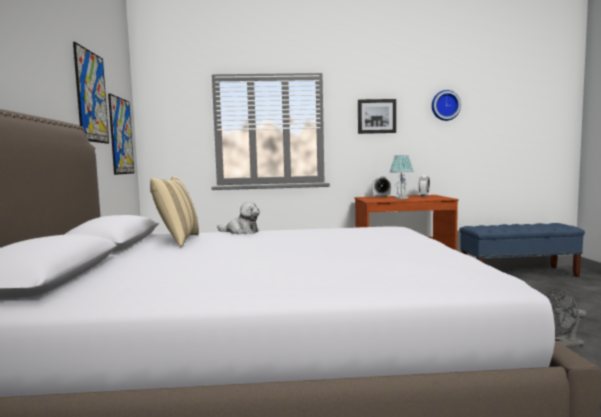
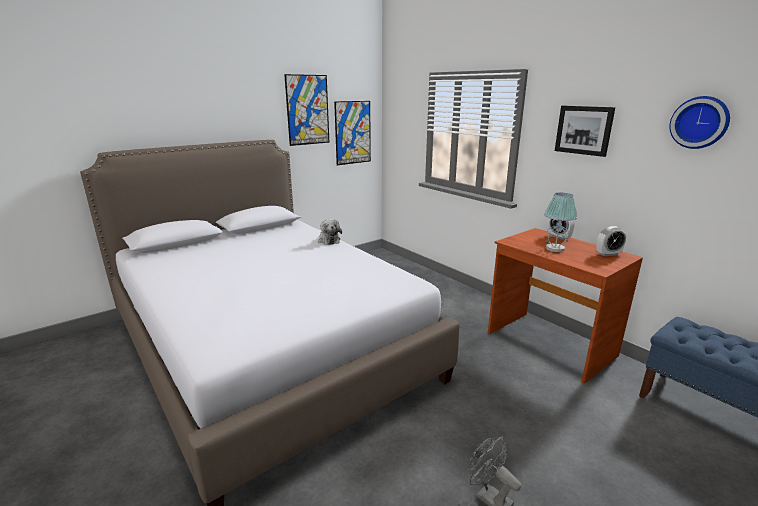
camera: 55 degrees right, 15 degrees up
(177, 240) = (281, 235): beige pillow -> none

